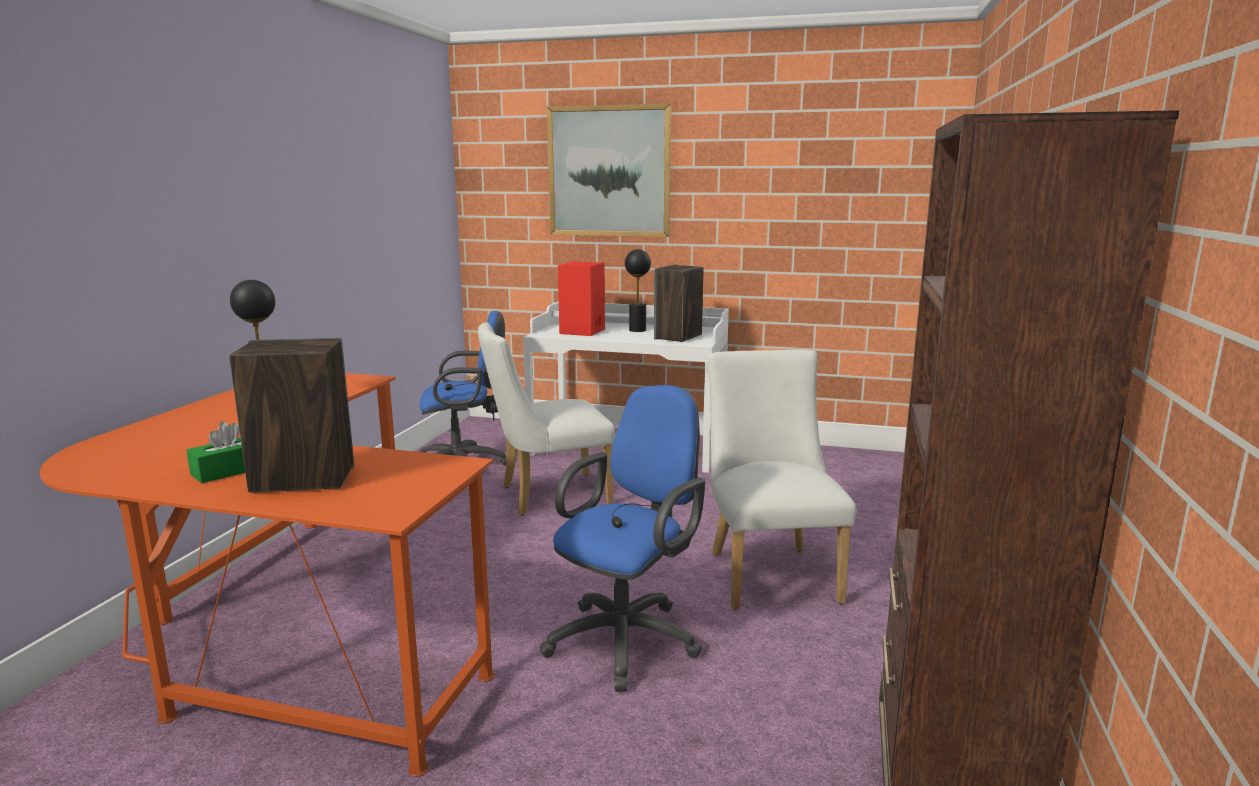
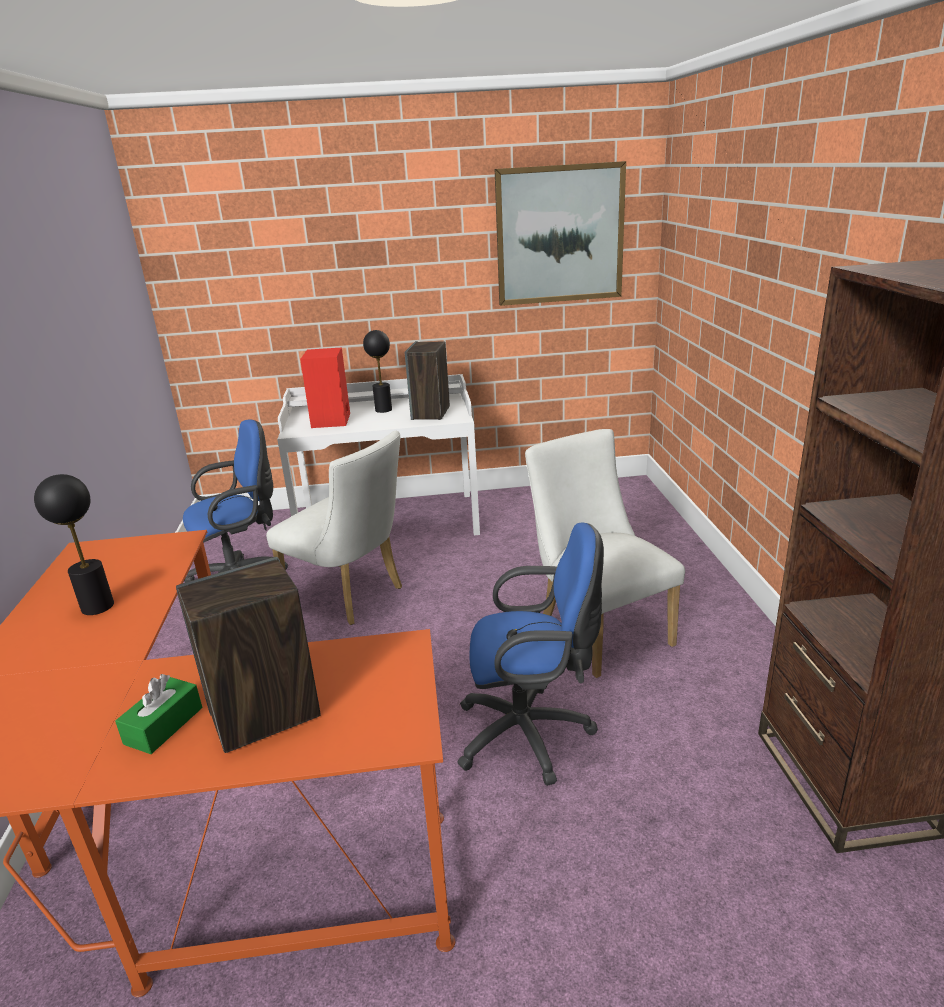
camera: 20 degrees left, 10 degrees up
(547, 496) = (350, 596): white chair -> white chair turned 105 degrees counterclockwise
(609, 171) = (323, 248): picture -> picture (559, 235)
(629, 638) = (531, 734): blue office chair -> blue office chair turned 75 degrees clockwise

